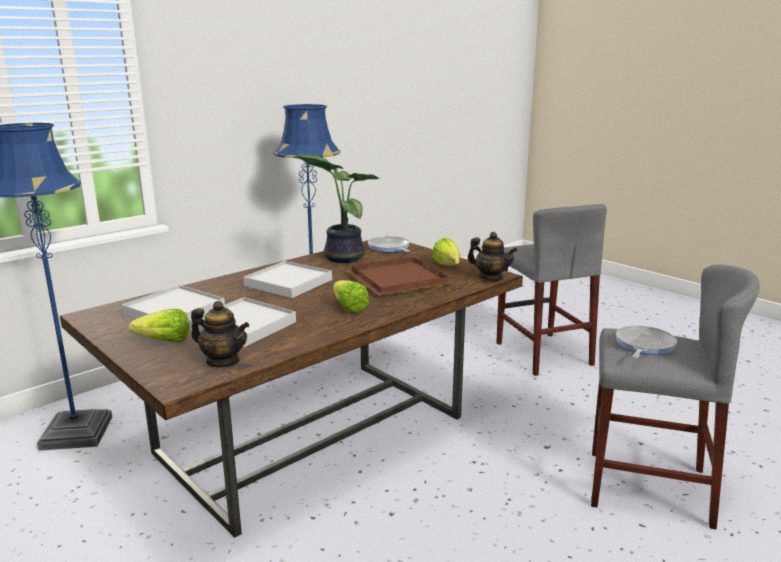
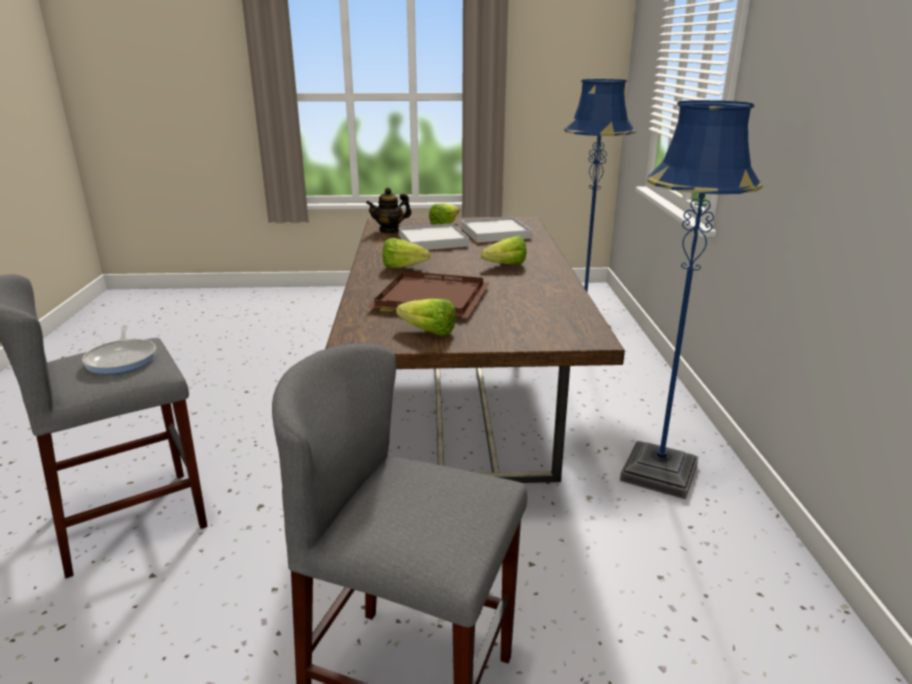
camera: 130 degrees right, 5 degrees up
(288, 282) = (501, 265): white tray -> lettuce
(341, 257) = (549, 299): potted plant -> none
(389, 248) = (551, 329): frying pan -> none
(490, 277) = (352, 336): teapot -> none

